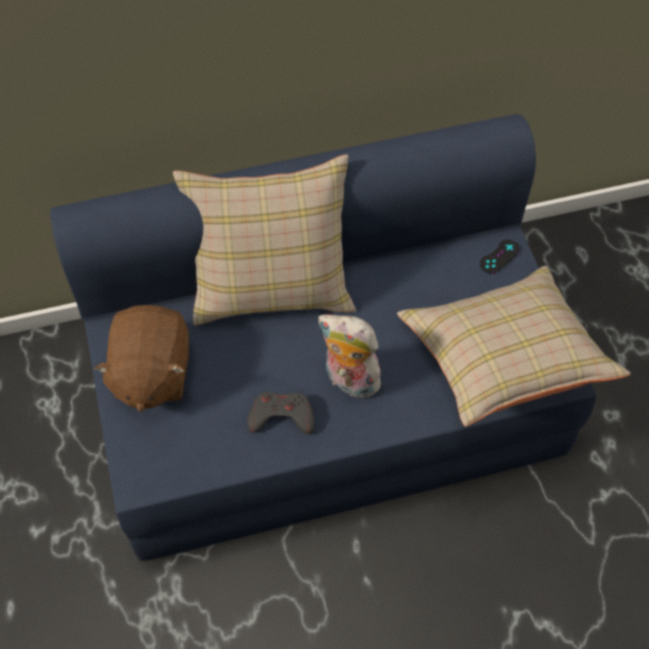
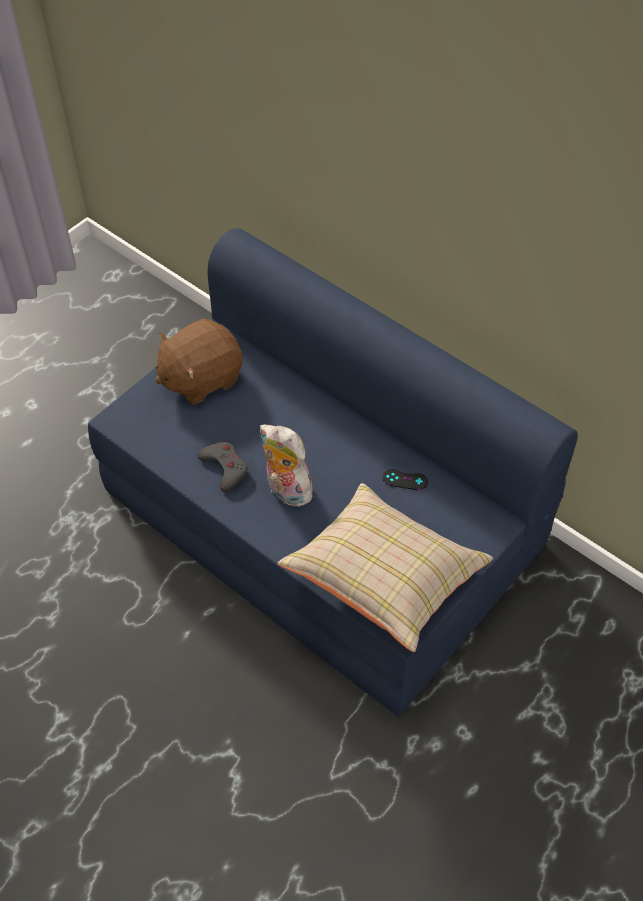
camera: 55 degrees right, 5 degrees down
(271, 283) = (328, 400): beige pillow -> none
(348, 380) = (285, 490): plush toy -> plush toy turned 45 degrees counterclockwise
(499, 256) = (480, 526): black game controller -> black game controller (405, 480)

